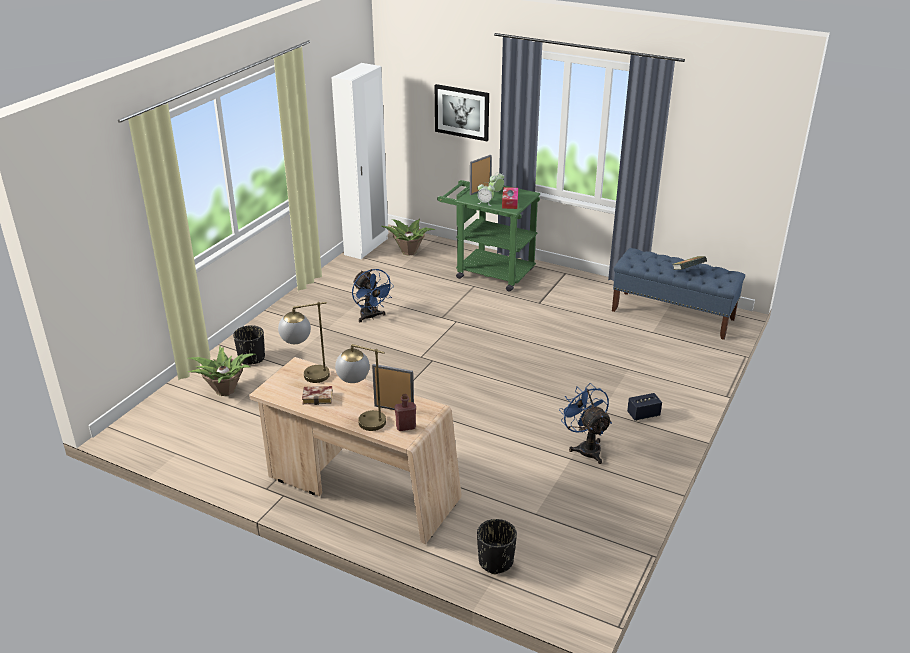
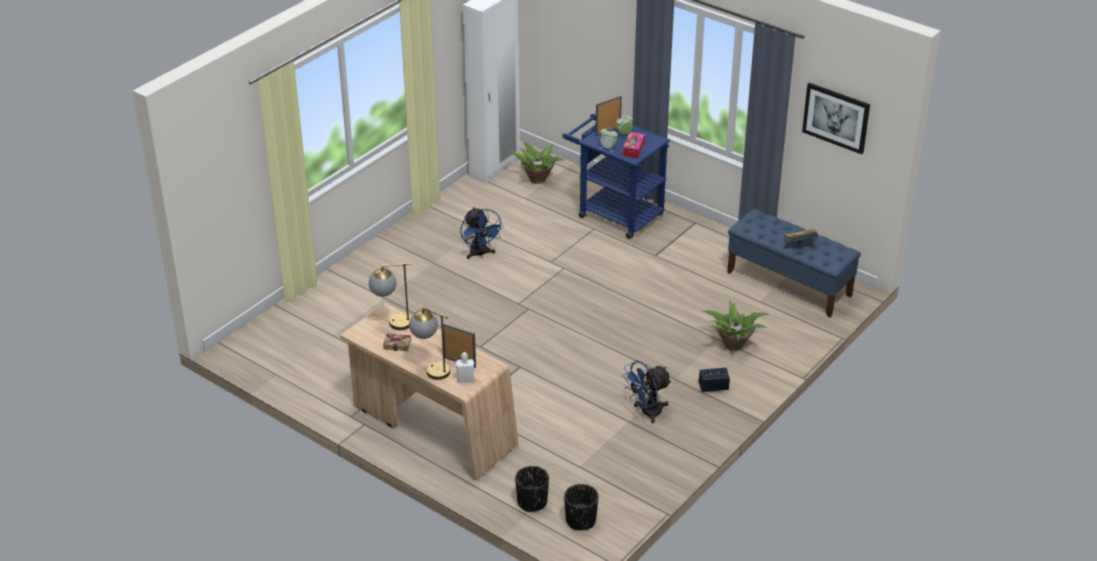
camera: 10 degrees right, 5 degrees up
(224, 390) = (326, 318): potted plant -> potted plant (732, 344)
(252, 358) = (356, 287): black planter -> black planter (581, 520)
(406, 427) = (465, 379): red bottle -> white bottle
(462, 112) = (600, 43): picture -> picture (836, 117)
(488, 272) = (614, 213): green cart -> blue cart
(586, 447) = (646, 412): blue fan -> blue fan turned 105 degrees counterclockwise

